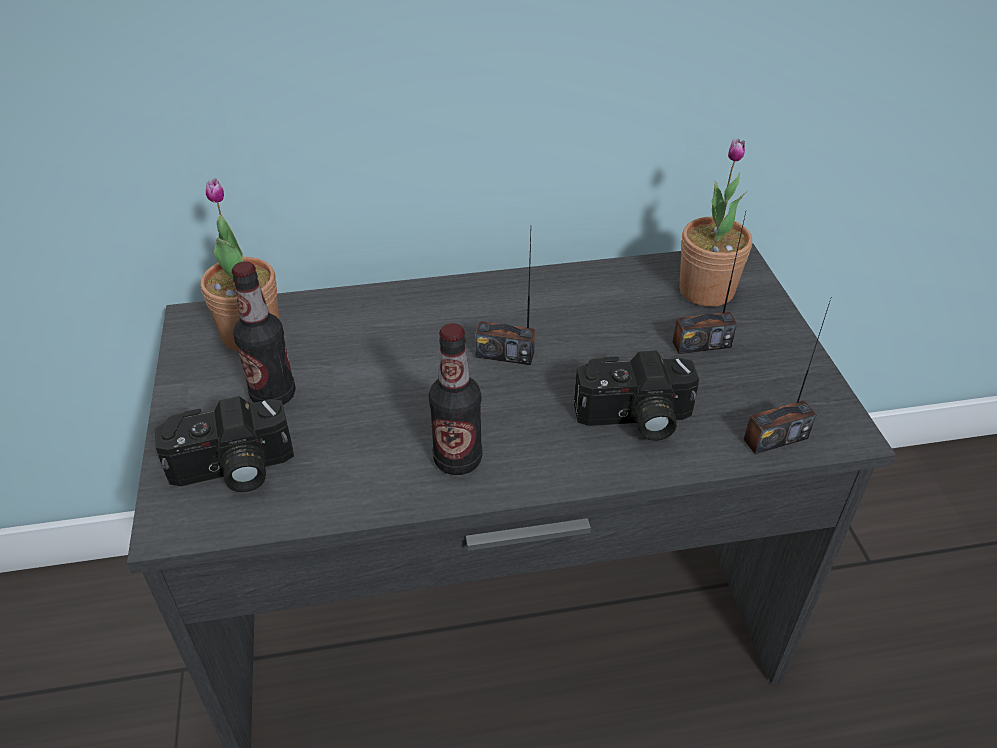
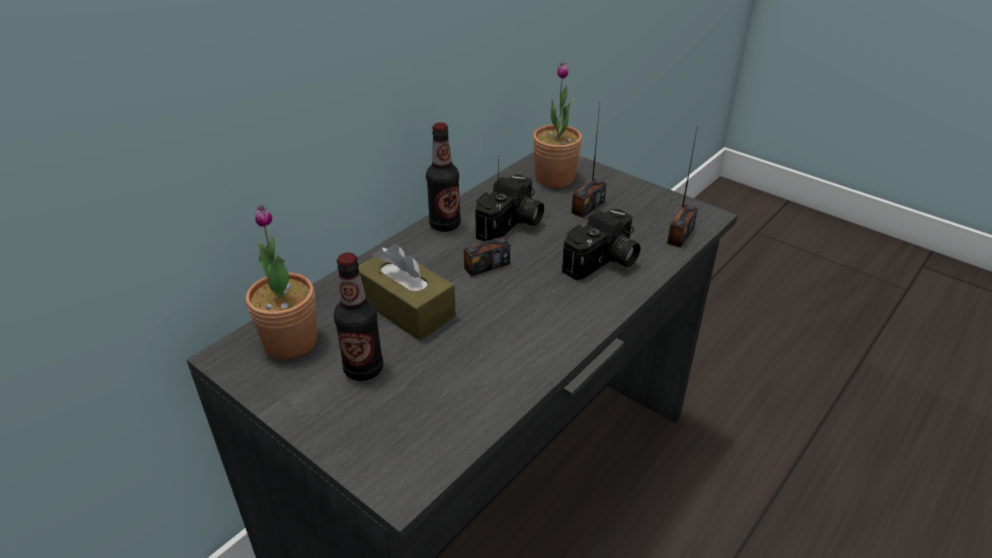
camera: 40 degrees left, 5 degrees down
(232, 471) = (399, 429): camera -> camera (512, 225)
(378, 356) = (406, 308): none -> brown tissue box
(457, 460) = (536, 337): bottle -> bottle (445, 225)

